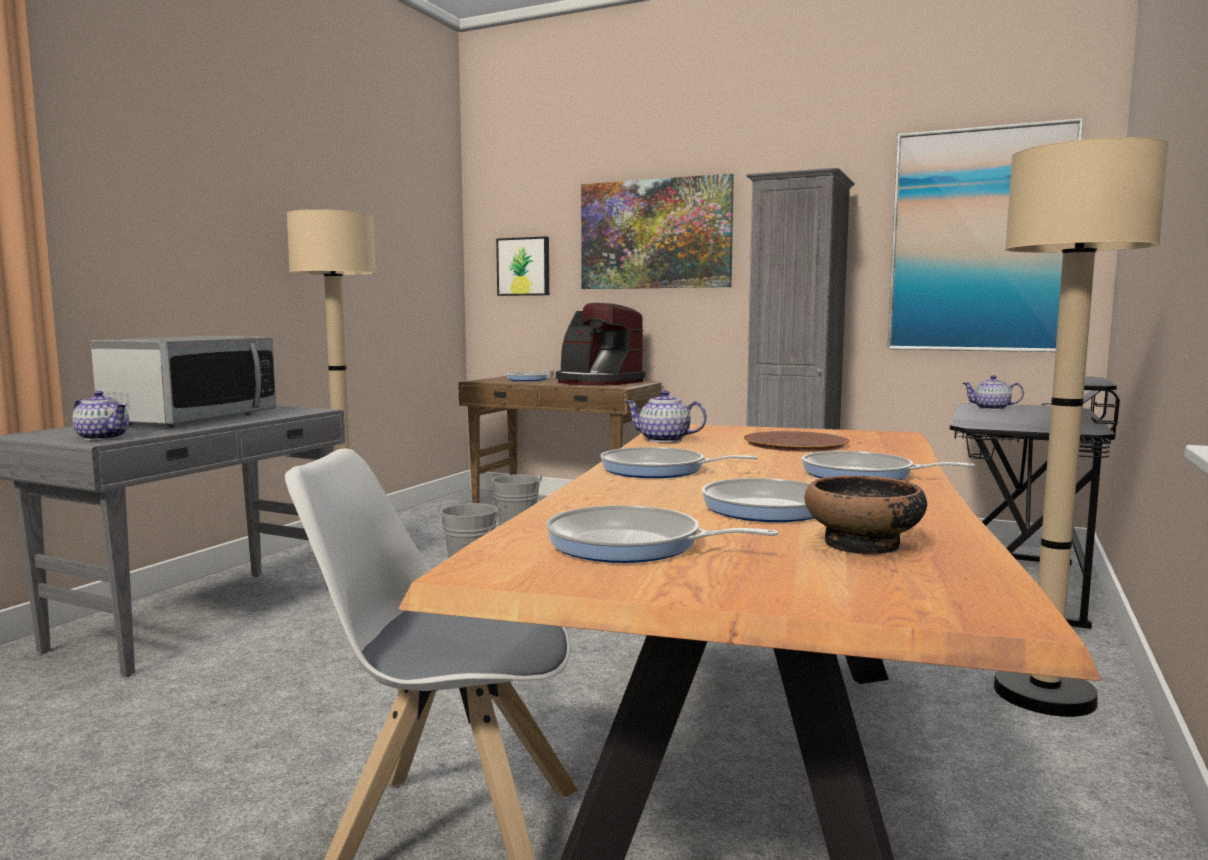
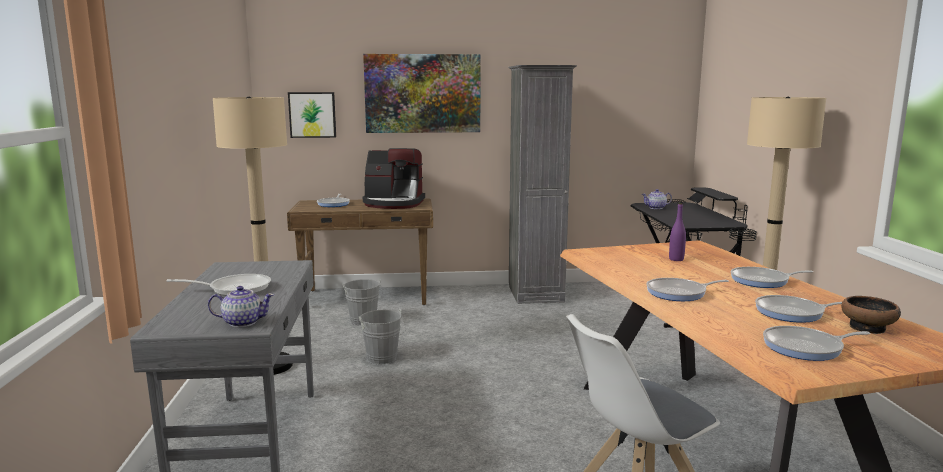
camera: 30 degrees left, 5 degrees up
(192, 419) = (234, 289): microwave -> frying pan
(664, 440) = (613, 266): teapot -> none
(794, 443) = (676, 259): brown plate -> purple bottle
(979, 241) = (630, 105): picture -> none

